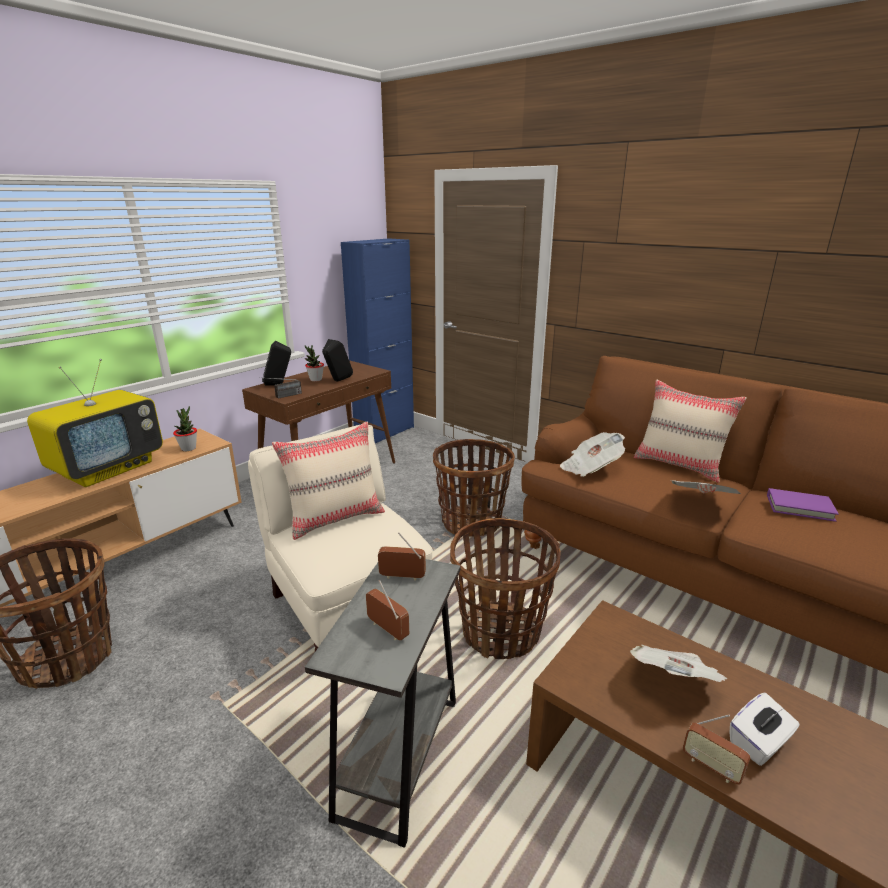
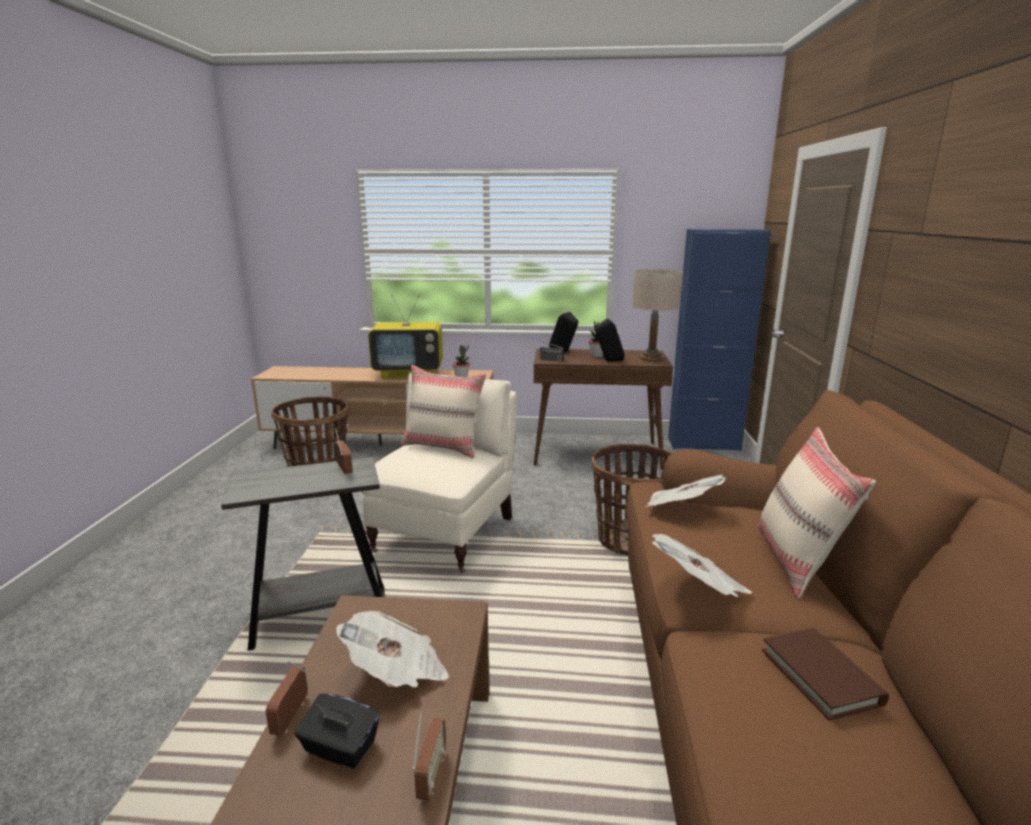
camera: 55 degrees right, 5 degrees down
(362, 369) = (651, 359): none -> beige table lamp
(387, 630) = (279, 483): radio -> radio (431, 776)
(501, 632) = (493, 616): basket -> none
(759, 743) = (339, 748): white tissue box -> black tissue box
(799, 507) = (820, 676): purple book -> brown book

